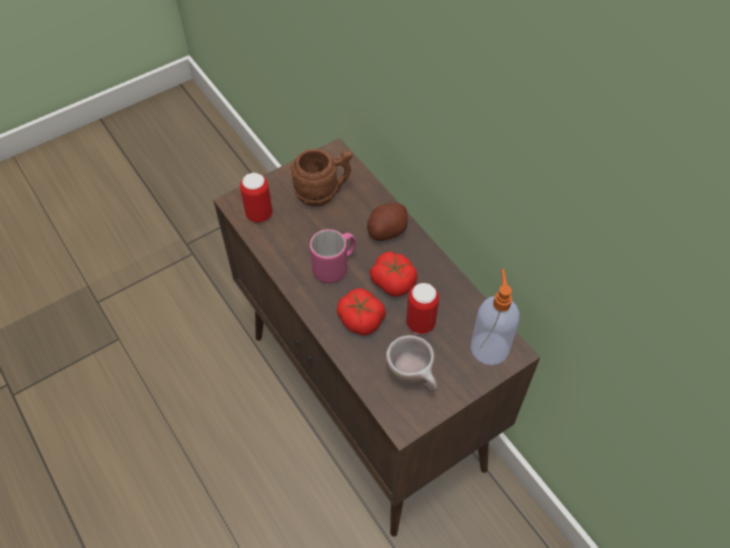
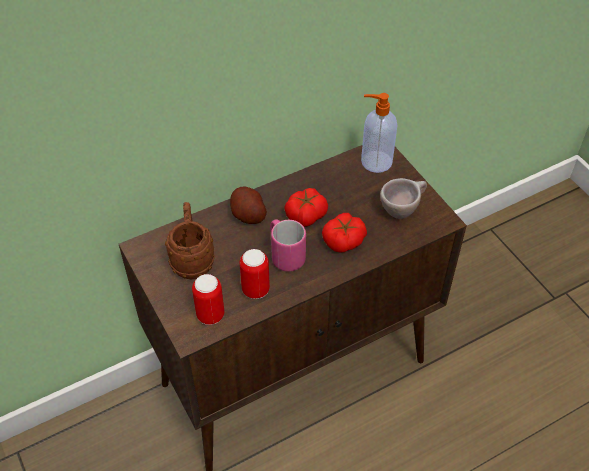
camera: 85 degrees left, 5 degrees down
(420, 323) = (351, 201): can -> can (255, 290)

